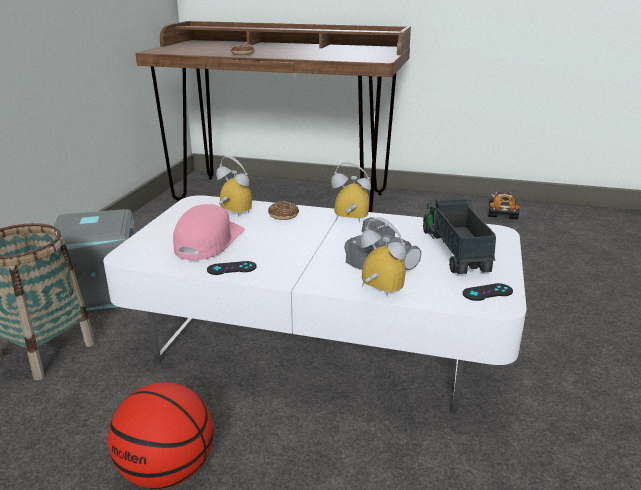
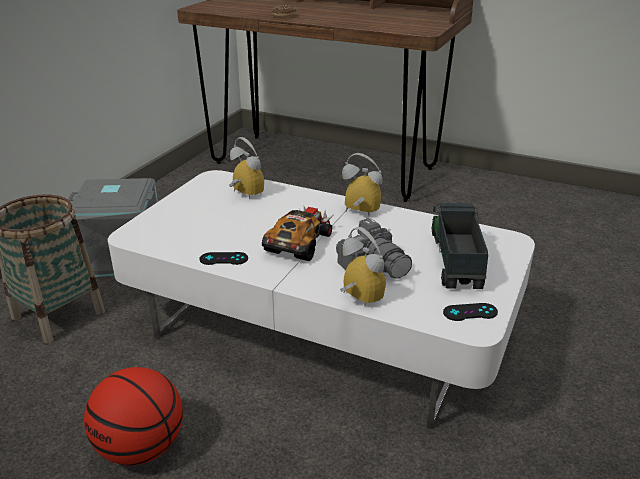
camera: 10 degrees right, 5 degrees up
(208, 241) = (211, 226): pink cap -> none
(283, 215) = (294, 201): donut -> none
(502, 211) = (560, 200): toy car -> toy car (300, 243)

